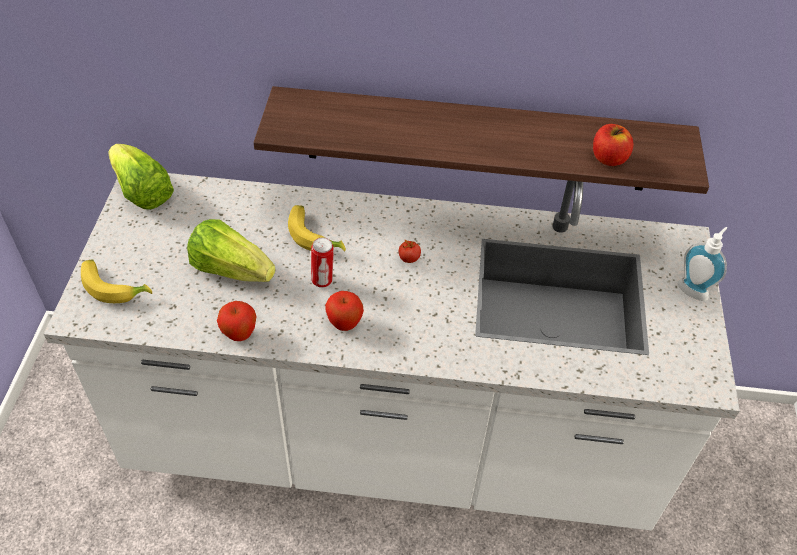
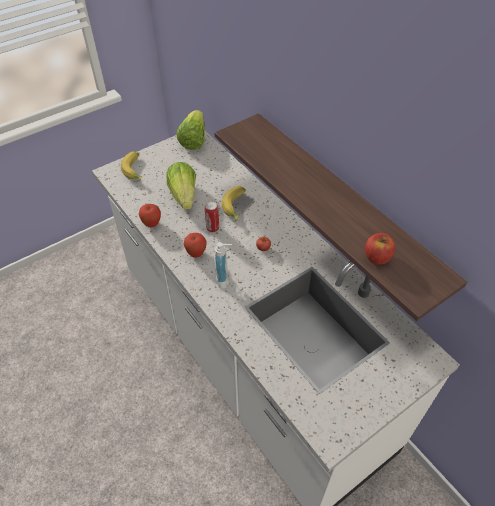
camera: 50 degrees right, 0 degrees up
(694, 289) = (397, 387): soap dispenser -> soap dispenser (224, 280)

